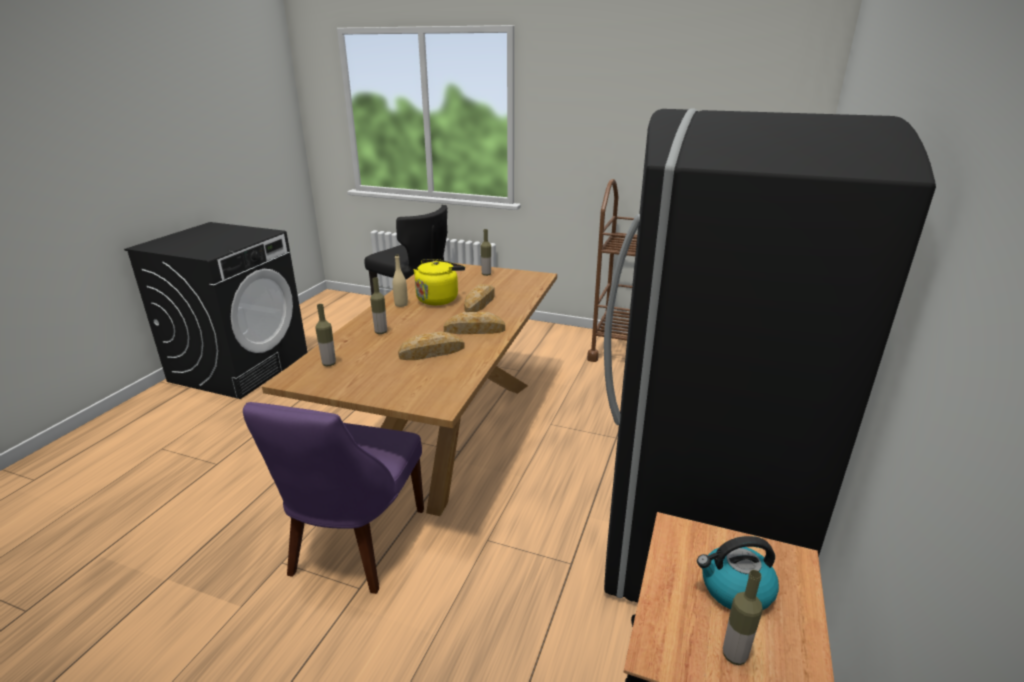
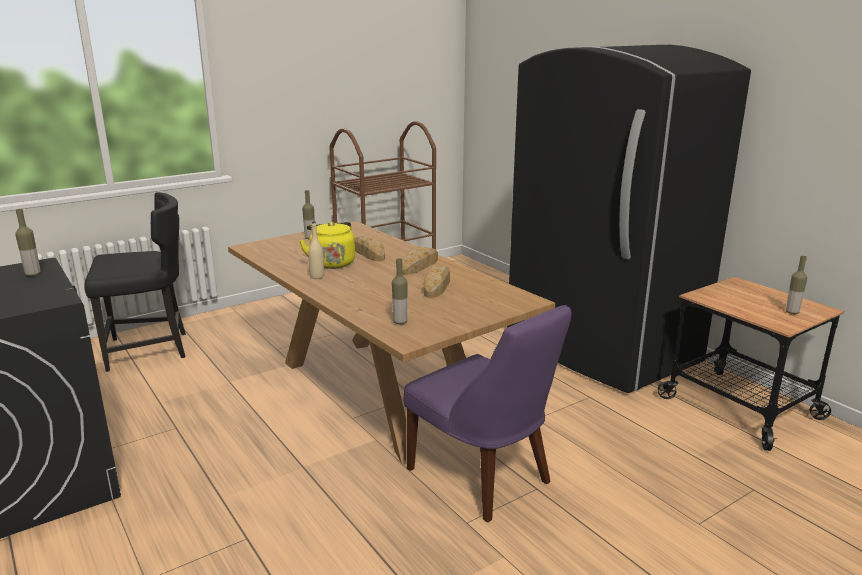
camera: 55 degrees left, 5 degrees down
(381, 332) = (366, 294): bottle -> bottle (33, 274)
(735, 590) = (751, 299): kettle -> none

